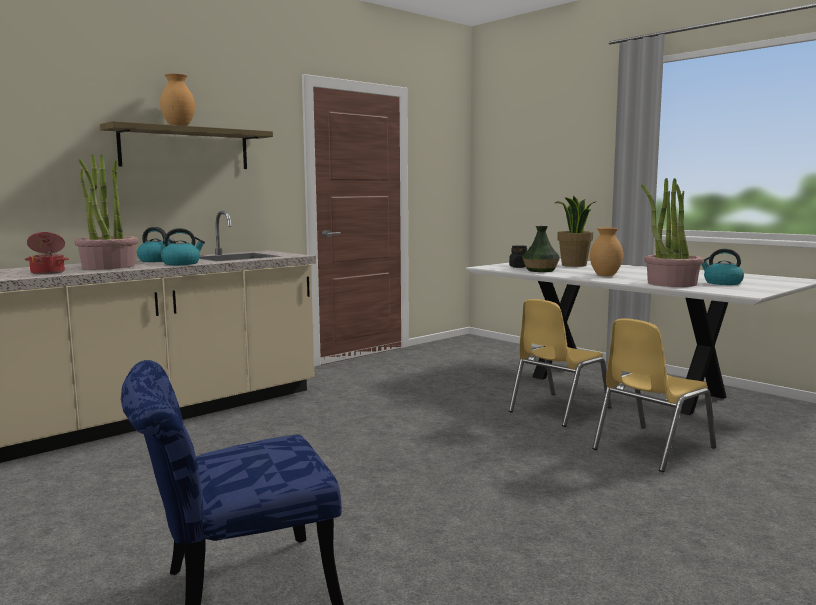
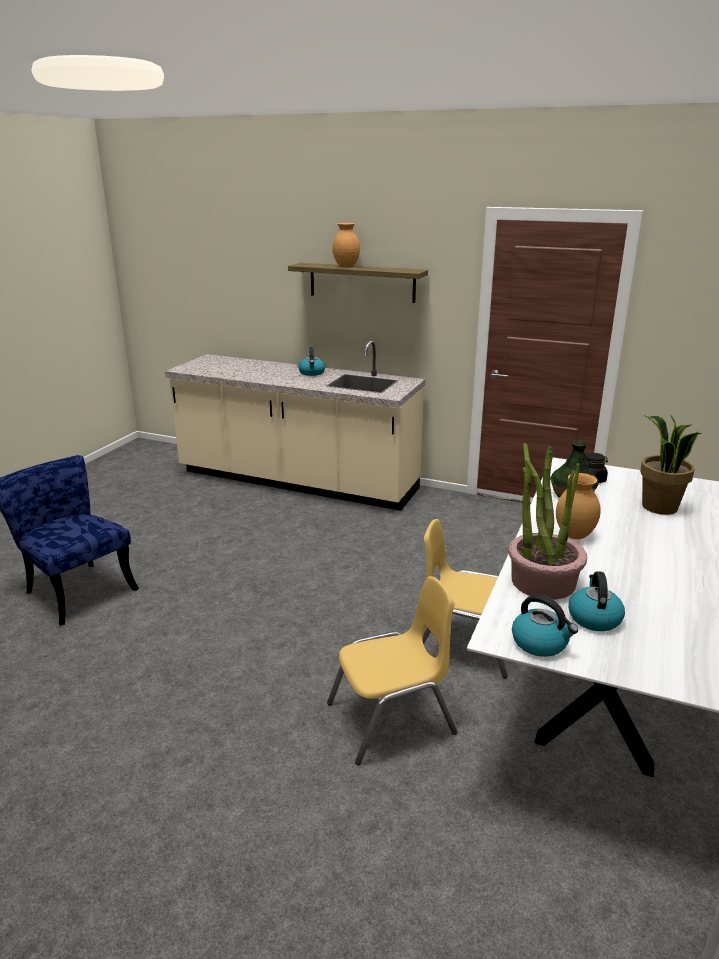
camera: 65 degrees right, 15 degrees up
(48, 272) = (226, 371): cooking pot -> none
(108, 266) = (267, 373): potted plant -> none
(182, 263) = (299, 382): kettle -> kettle (540, 643)
(651, 448) = (392, 719): yellow chair -> yellow chair turned 135 degrees clockwise

